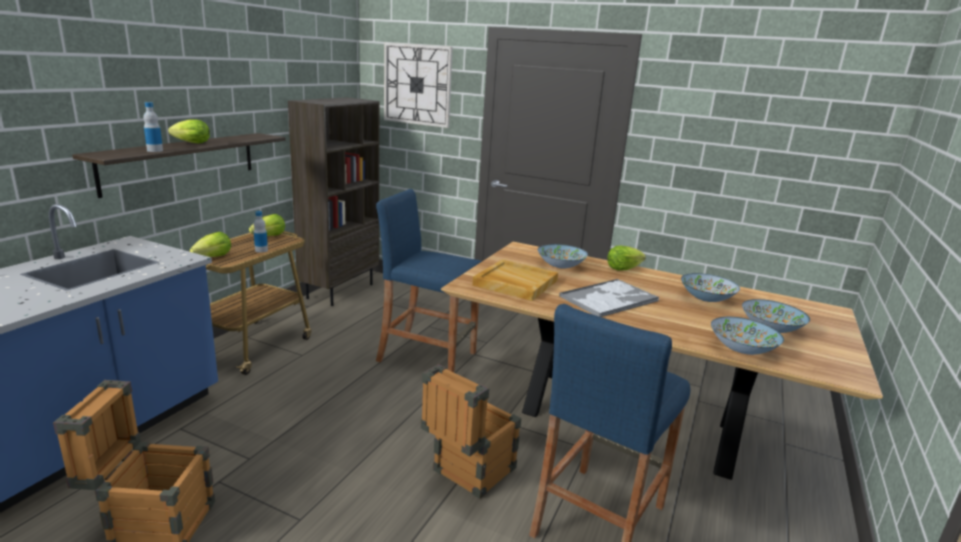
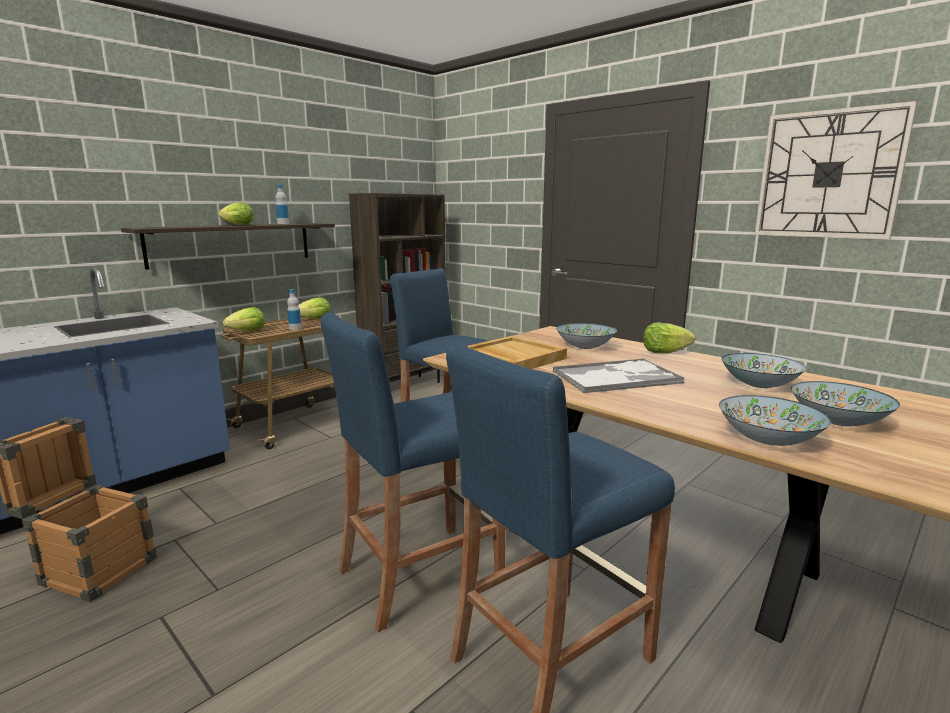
camera: 20 degrees right, 5 degrees down
(155, 150) = (193, 226): bottle -> bottle (283, 223)
(417, 85) = (483, 176): wall clock -> wall clock (828, 174)
(467, 474) = (420, 573): crate -> blue stool

